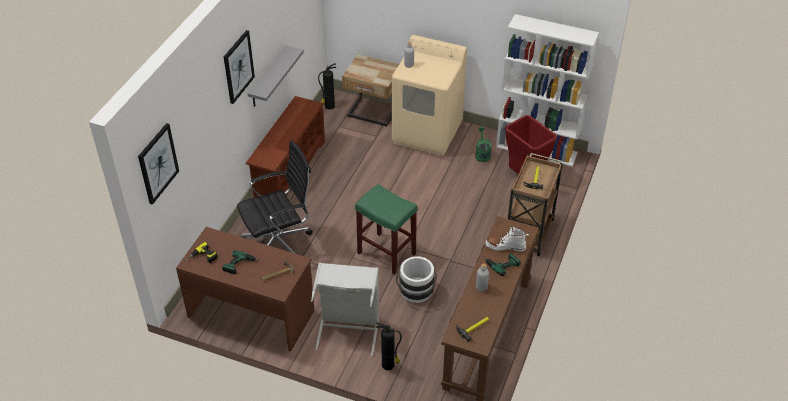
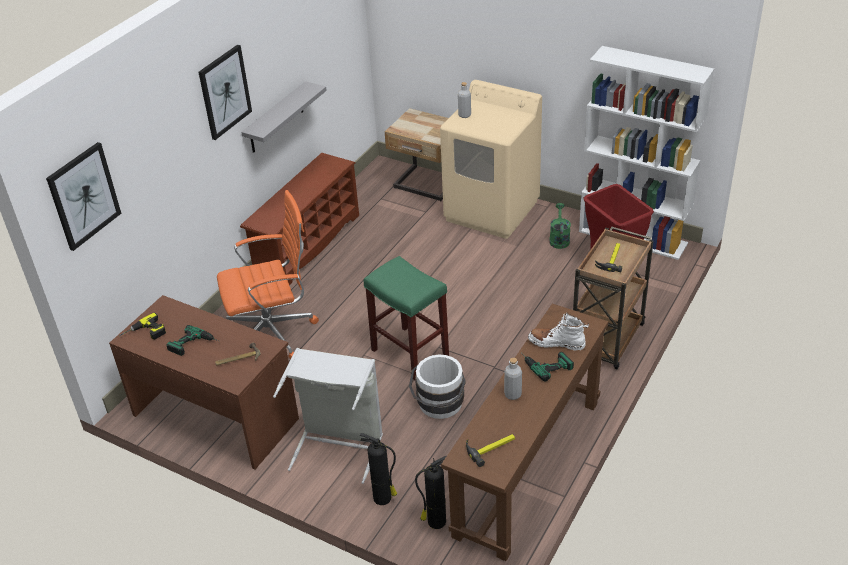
camera: 10 degrees right, 5 degrees down
(279, 244) = (273, 333): black office chair -> orange office chair
(329, 106) = (373, 175): fire extinguisher -> fire extinguisher (435, 522)

